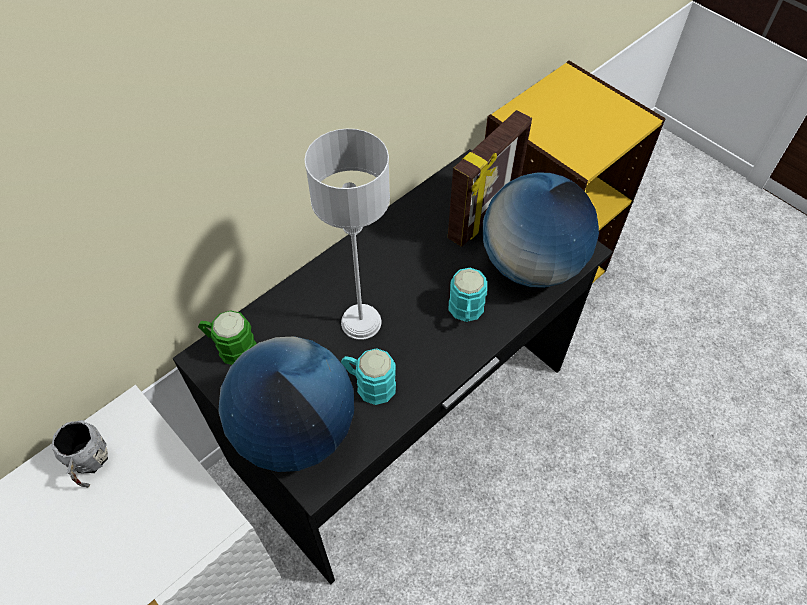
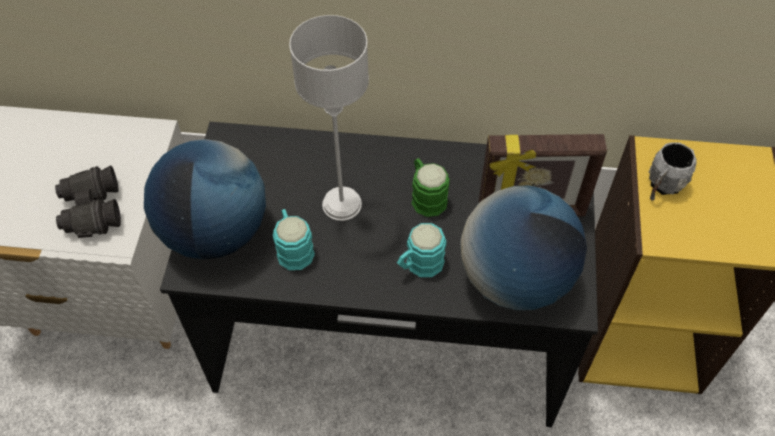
camera: 50 degrees right, 0 degrees up
(89, 464) = (101, 143): grey mug -> grey mug (662, 186)
(157, 522) = (91, 210): none -> black binoculars
(230, 347) = (247, 145): green mug -> green mug (426, 196)

